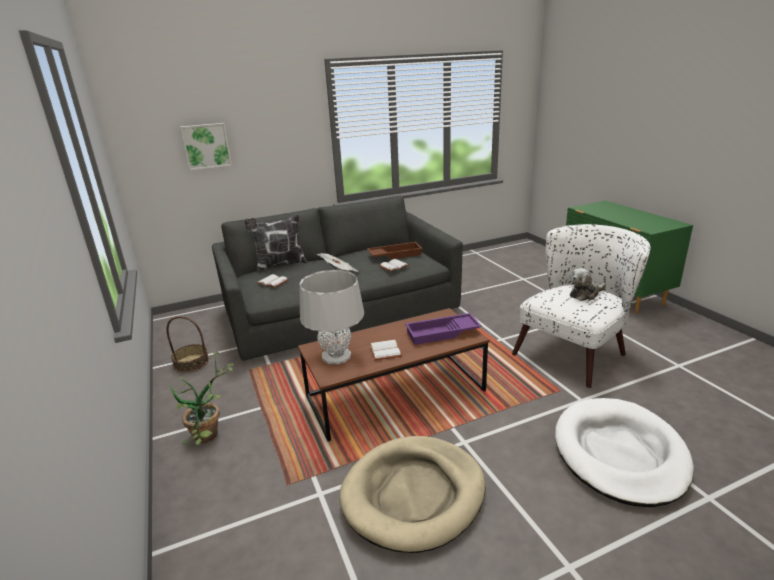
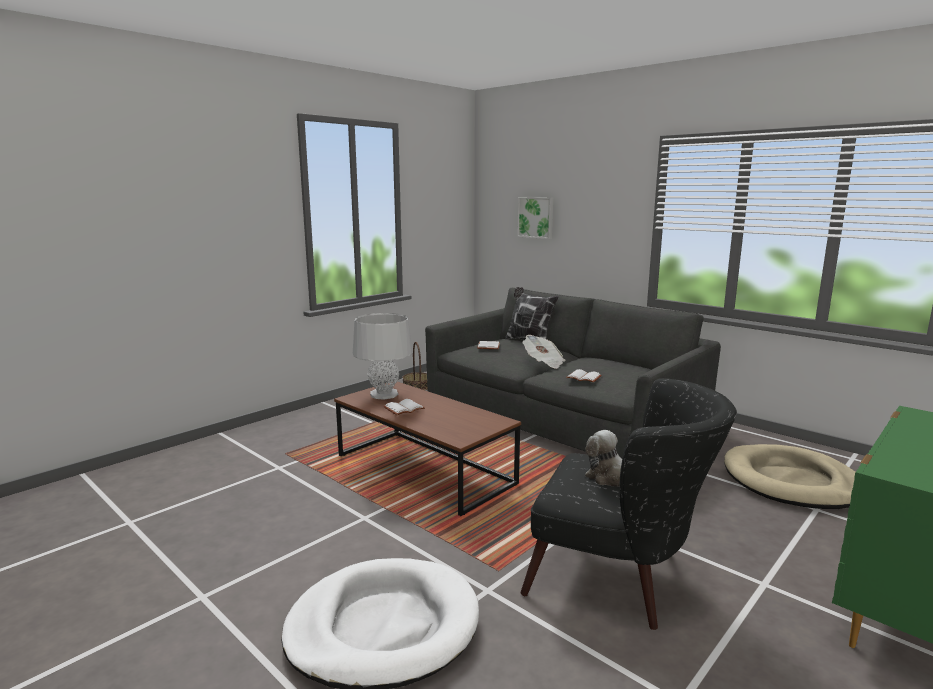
camera: 65 degrees right, 10 degrees down
(211, 437) = (330, 417): potted plant -> none
(395, 254) = (616, 372): brown tray -> none
(413, 494) = (284, 505): beige dog bed -> beige dog bed (792, 482)
(442, 333) = (456, 425): purple tray -> none
(575, 351) = (620, 578): white armchair -> black armchair

